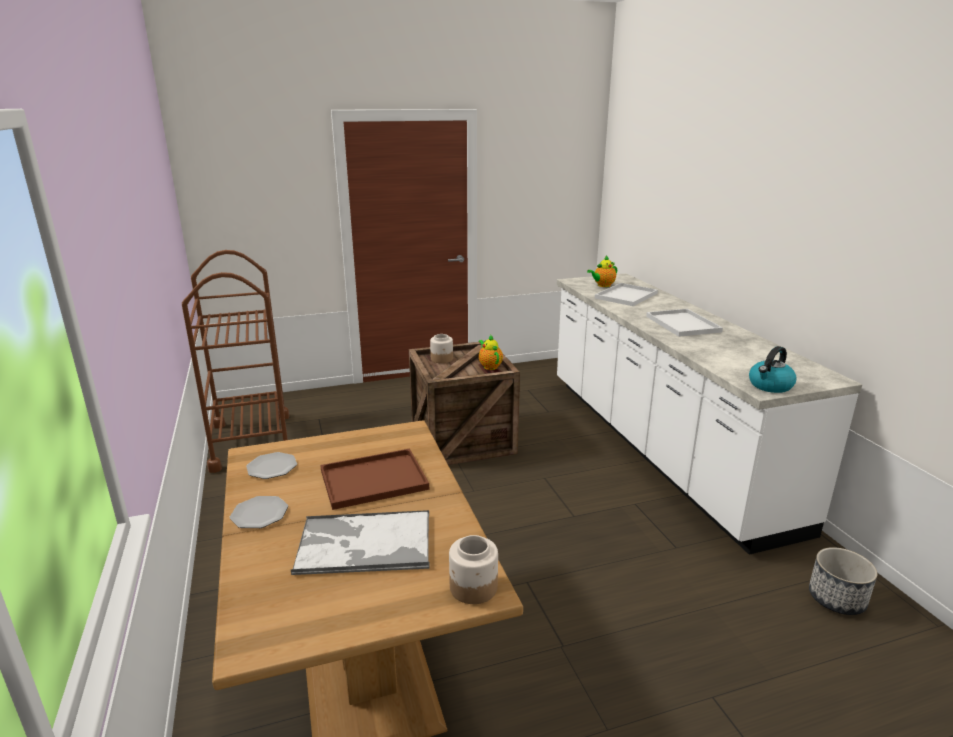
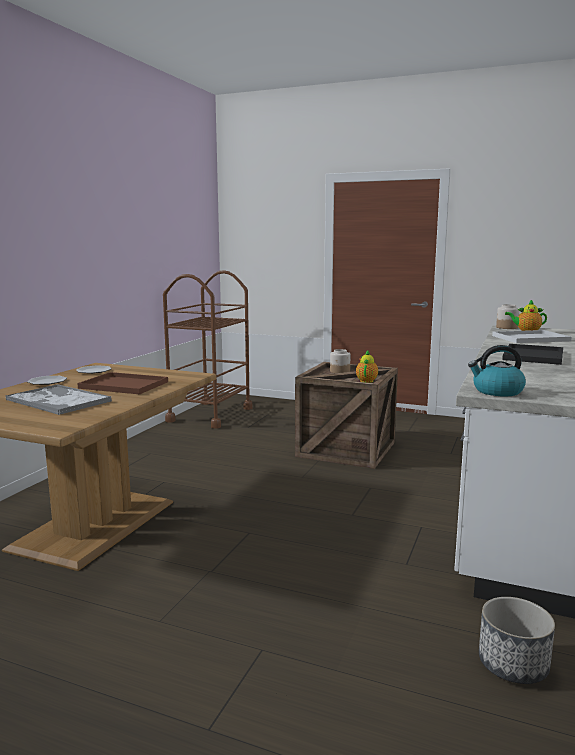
camera: 40 degrees right, 10 degrees down
(473, 587) = (58, 426): jar -> jar (506, 327)
(681, 323) = (532, 355): white tray -> black tray

